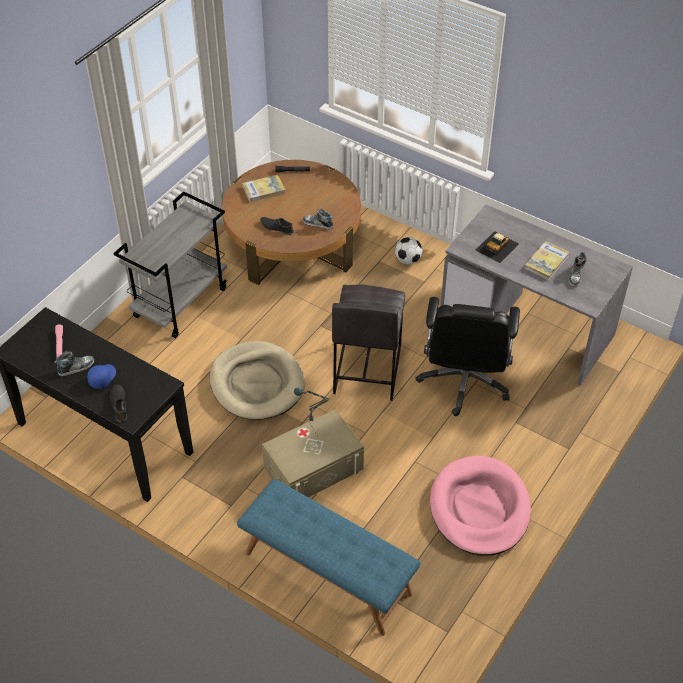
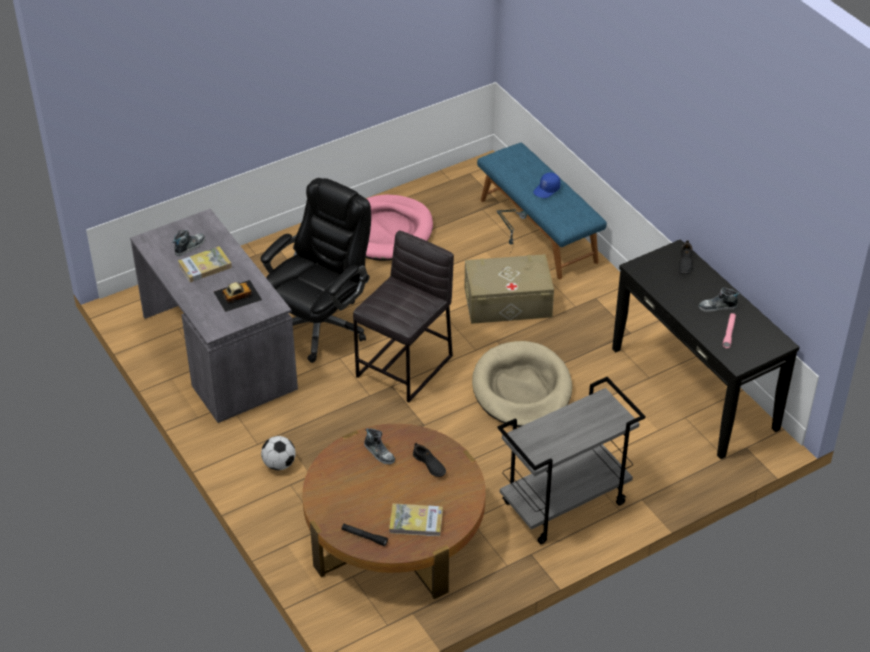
camera: 155 degrees left, 5 degrees down
(102, 377) = (695, 291): blue cap -> blue cap (547, 190)

